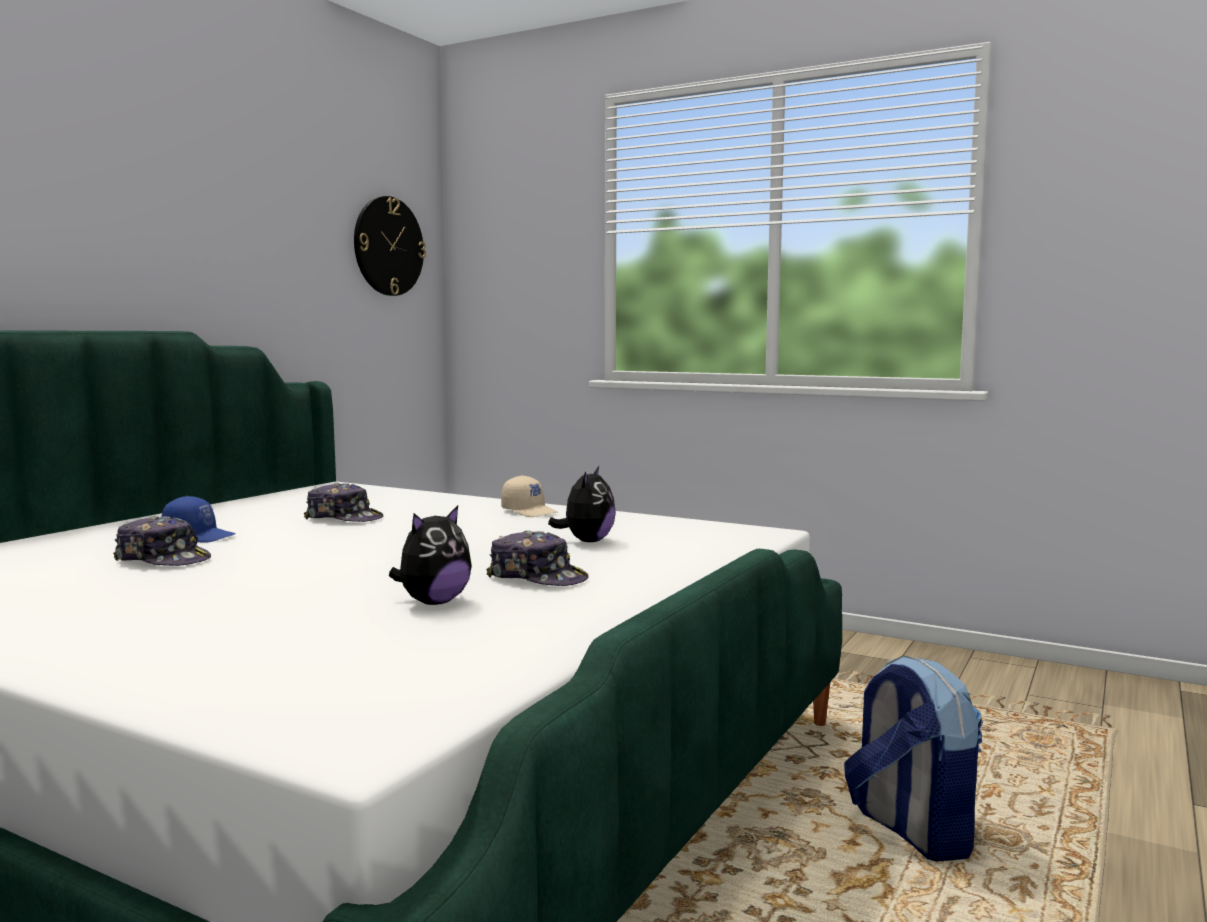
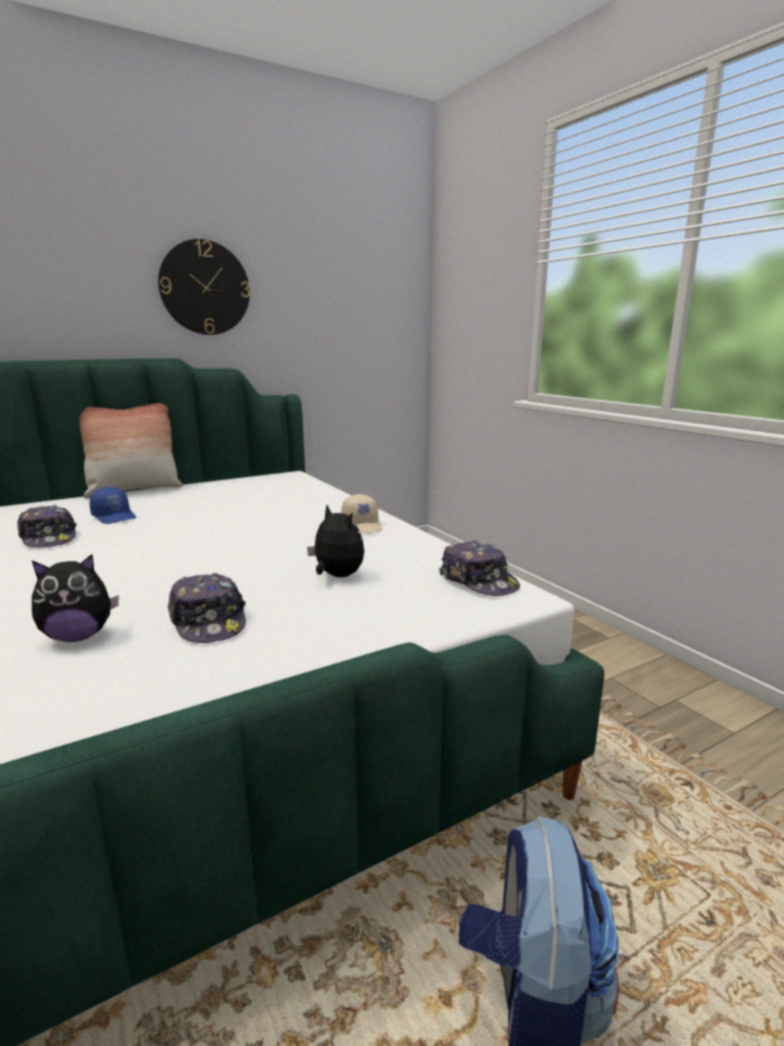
camera: 30 degrees right, 10 degrees up
(149, 515) = (134, 490): none -> pillow
(344, 518) = (228, 512): cap -> cap (479, 581)
(388, 246) = (373, 284): wall clock -> wall clock (205, 288)
(586, 541) = (336, 576): plush toy -> plush toy turned 90 degrees counterclockwise

